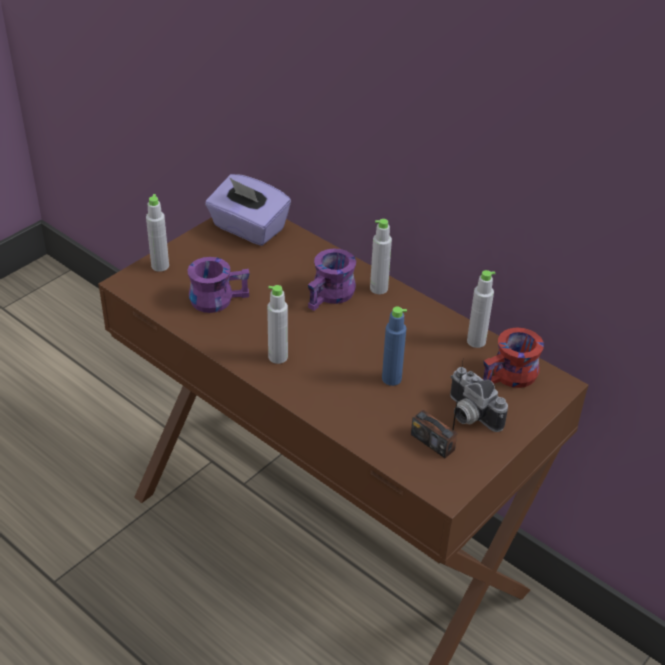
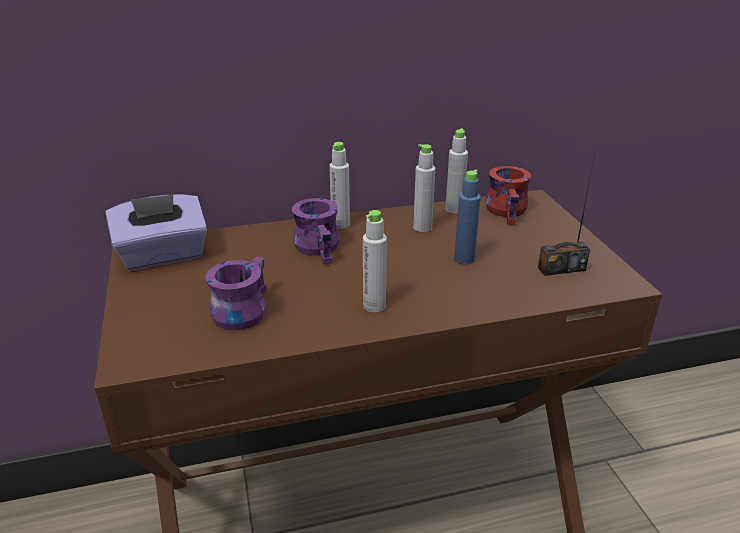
camera: 55 degrees left, 10 degrees down
(160, 266) = (135, 329): grey bottle -> grey bottle (422, 227)
(469, 415) = (540, 242): camera -> none

